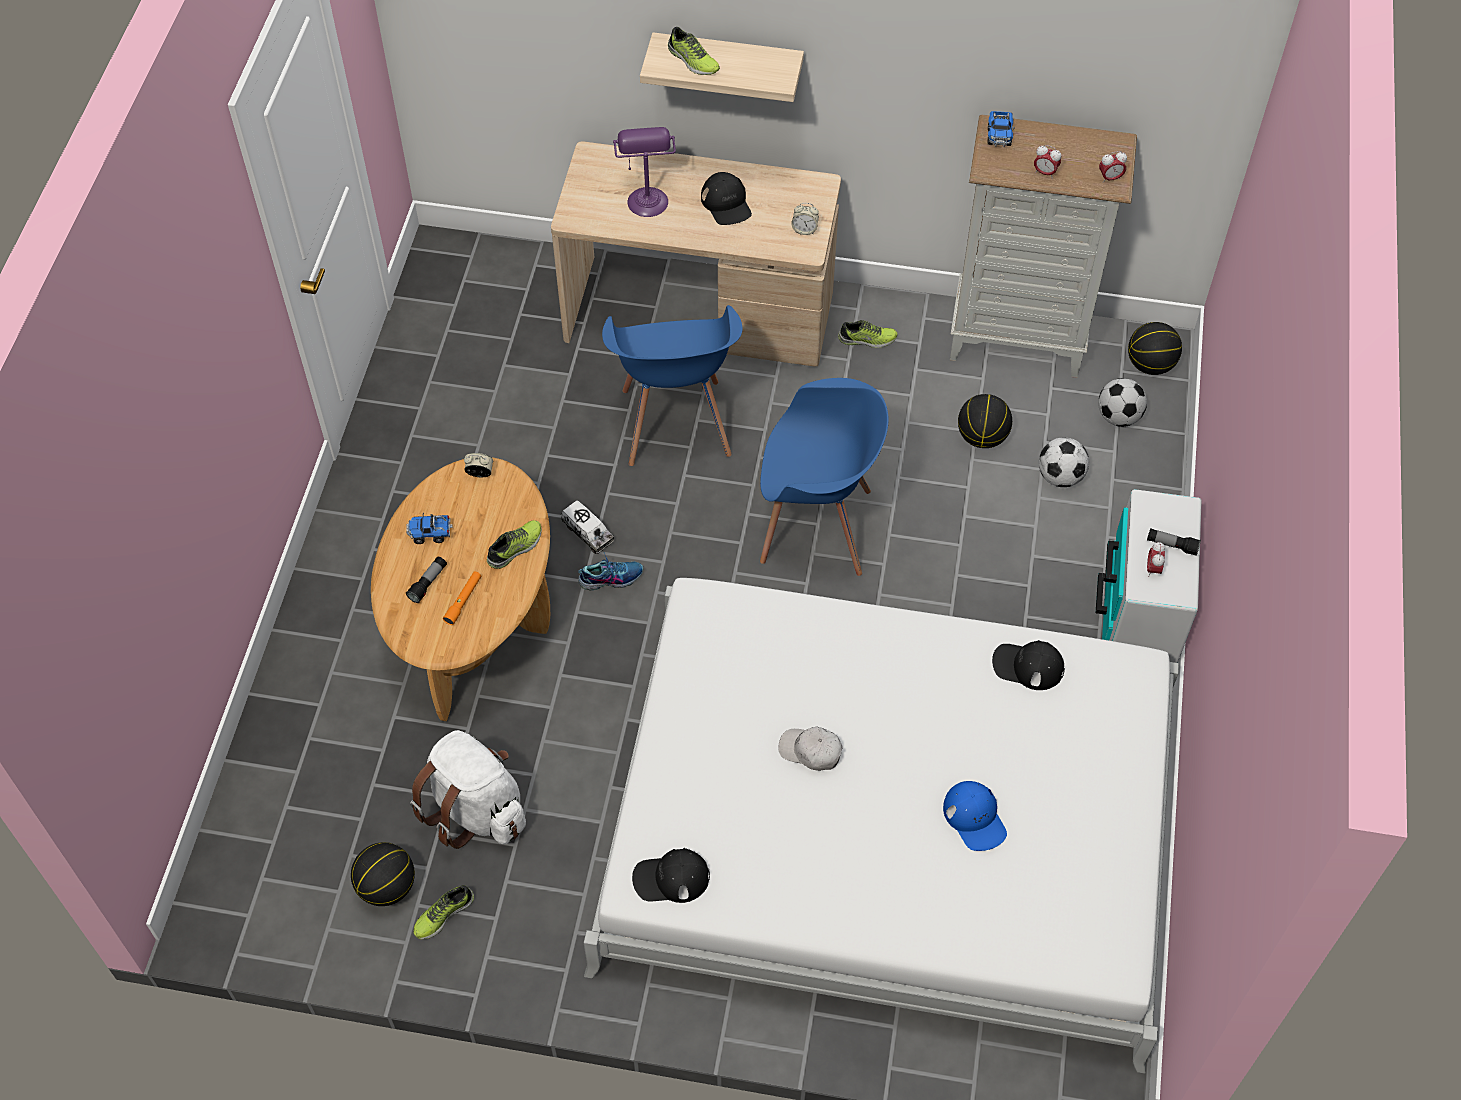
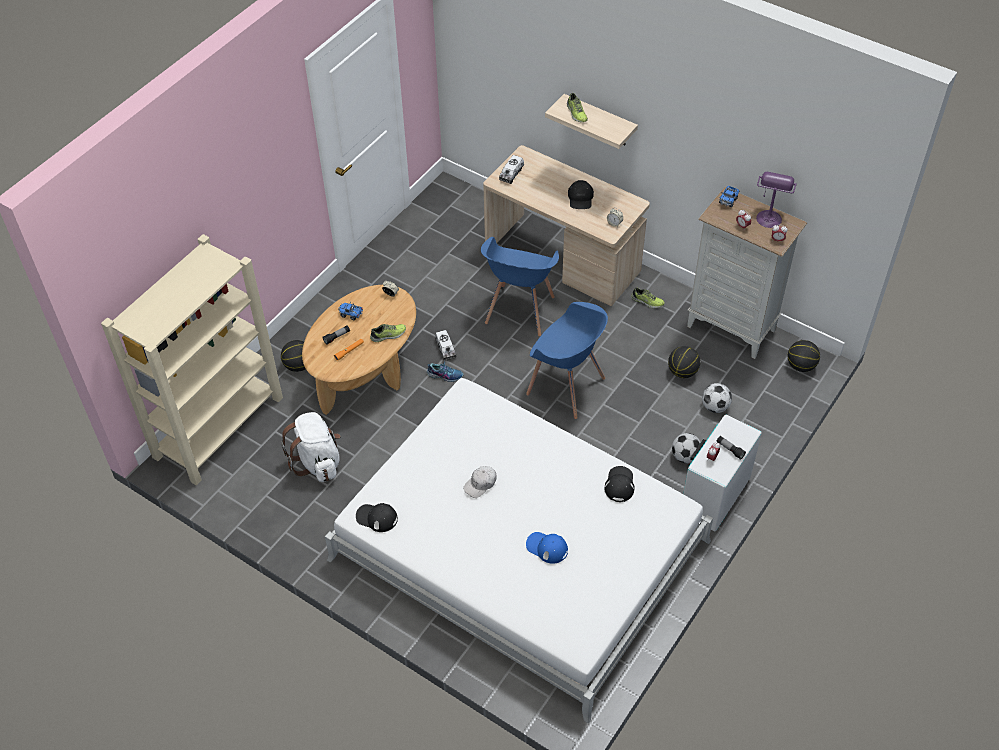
camera: 25 degrees right, 5 degrees down
(267, 814) = (218, 427): none -> beige bookcase
(387, 886) = (256, 481): basketball -> basketball (298, 365)
(443, 914) = (275, 504): shoe -> none
(590, 197) = (511, 174): none -> toy truck
(646, 195) = (540, 181): purple table lamp -> purple table lamp (769, 215)
(811, 751) = (480, 484): white cap -> white cap turned 90 degrees counterclockwise
(974, 818) = (547, 548): blue cap -> blue cap turned 120 degrees clockwise
(1027, 666) = (619, 484): black cap -> black cap turned 60 degrees clockwise
(1118, 417) = (766, 387): football -> football (685, 457)

